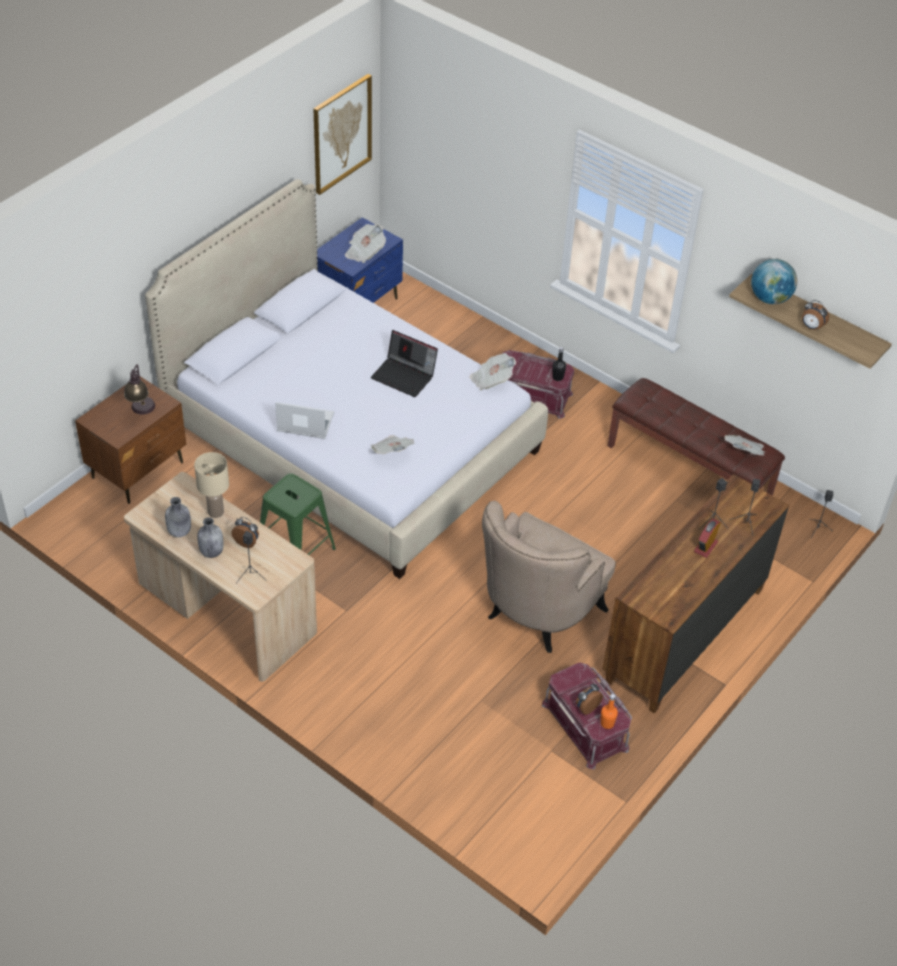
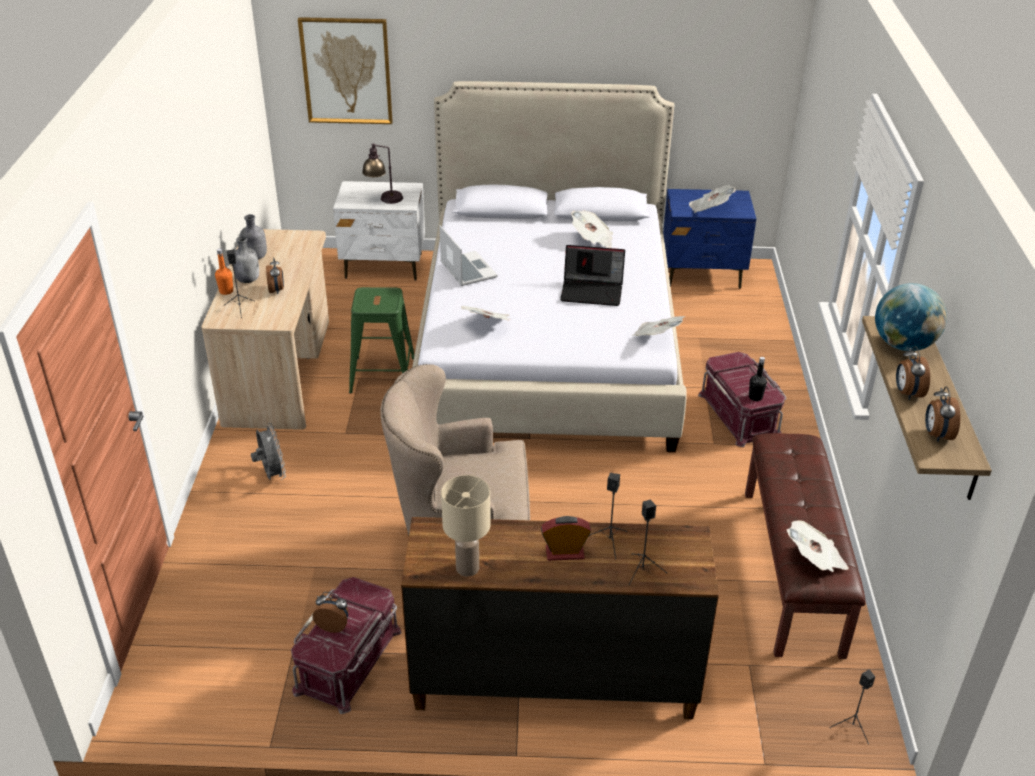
camera: 55 degrees right, 10 degrees down
(138, 470) = (384, 266): brown nightstand -> white nightstand
(215, 512) = (295, 263): beige table lamp -> beige table lamp (466, 568)
(336, 334) = (592, 240): none -> newspaper
(341, 133) = (737, 75): picture -> picture (346, 71)
(355, 678) = (272, 475): none -> grey fan
(405, 376) = (592, 291): laptop -> laptop turned 75 degrees counterclockwise
(607, 723) = (322, 651): orange bottle -> orange bottle (226, 291)
(852, 341) = (936, 435): none -> alarm clock

